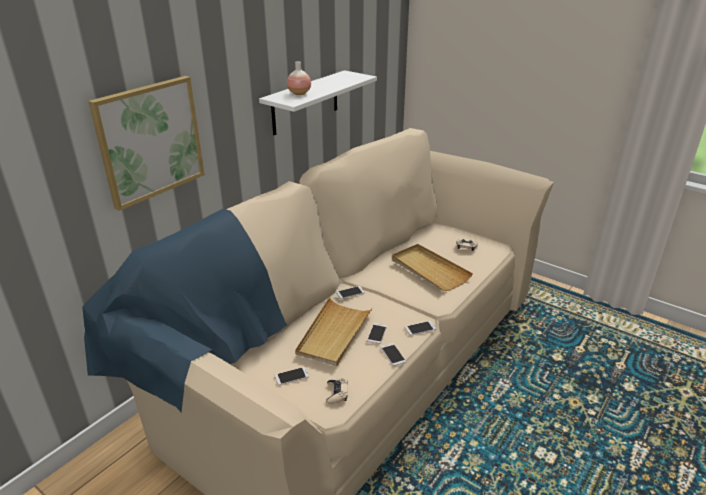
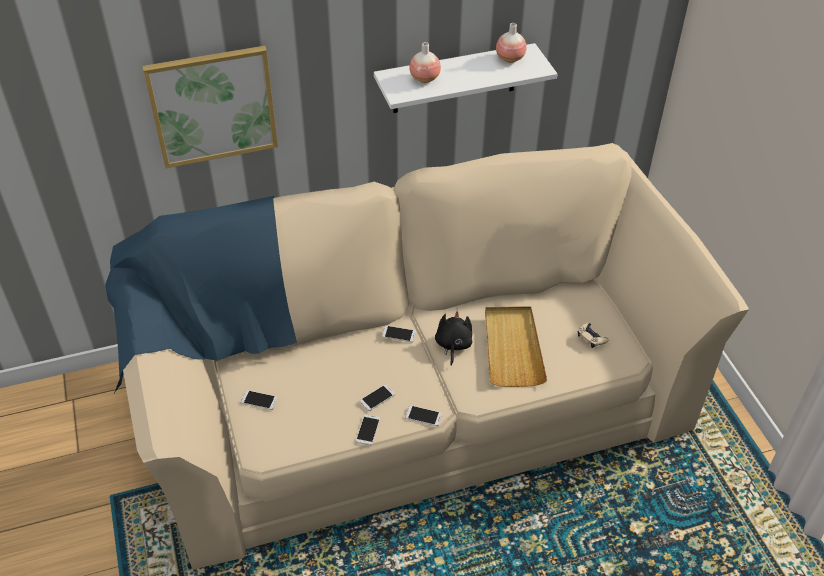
camera: 35 degrees right, 15 degrees up
(334, 333) = (337, 375): beige tray -> none
(337, 393) = (280, 440): beige game controller -> none
(340, 77) = (510, 58): none -> vase
(392, 283) = (453, 345): none -> black plush toy

